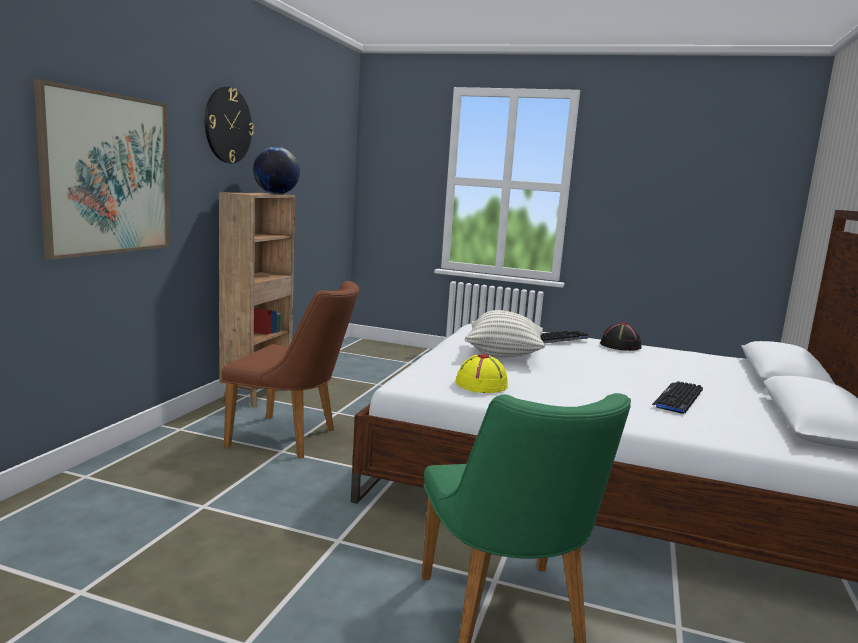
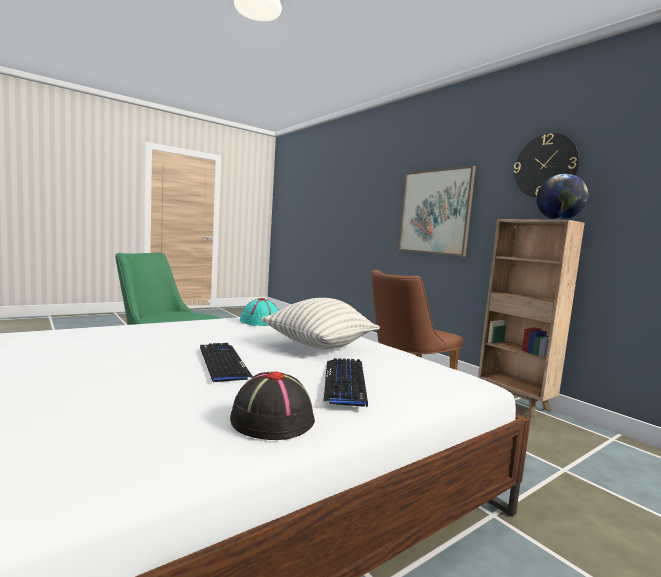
camera: 125 degrees right, 5 degrees down
(481, 384) = (260, 322): yellow hat -> turquoise hat
(678, 398) = (107, 349): keyboard -> keyboard (223, 363)

